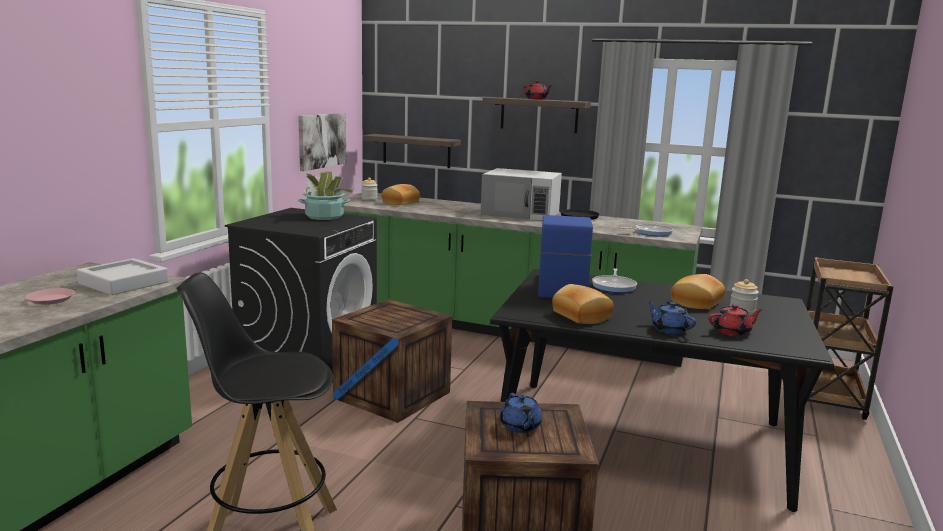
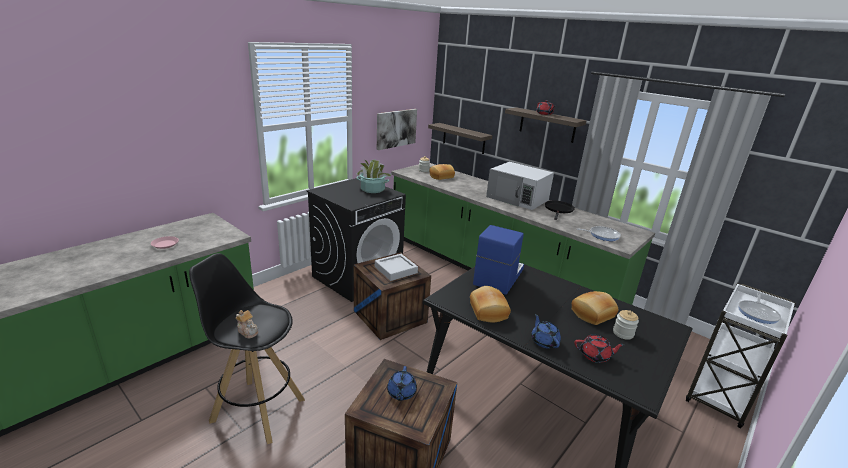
camera: 20 degrees right, 10 degrees up
(123, 283) = (213, 235): grey tray -> grey tray (395, 270)
(278, 380) = (248, 331): none -> teapot
(614, 286) = (540, 283): frying pan -> frying pan (757, 313)
(828, 397) = (719, 396): brown cart -> white cart

